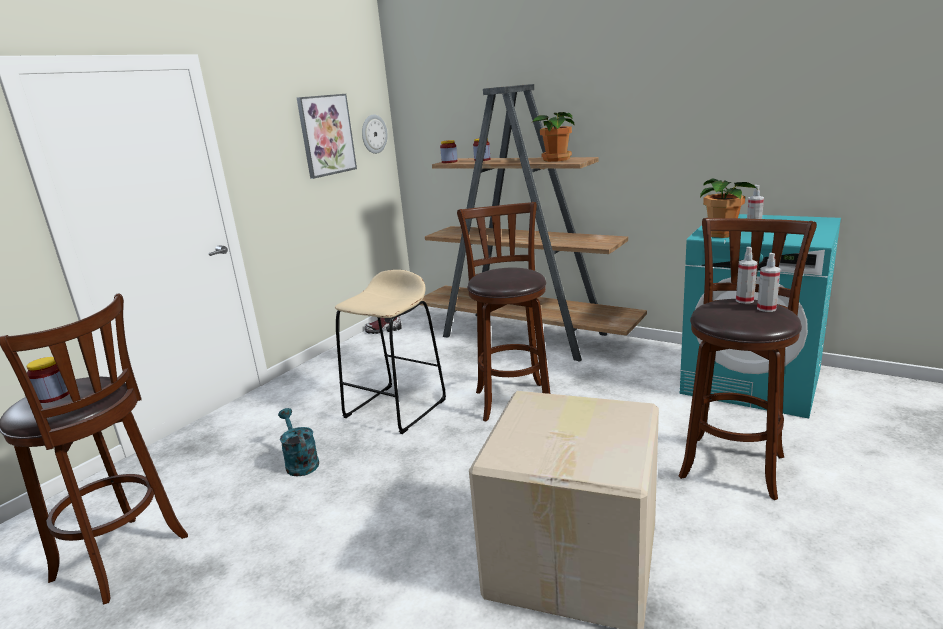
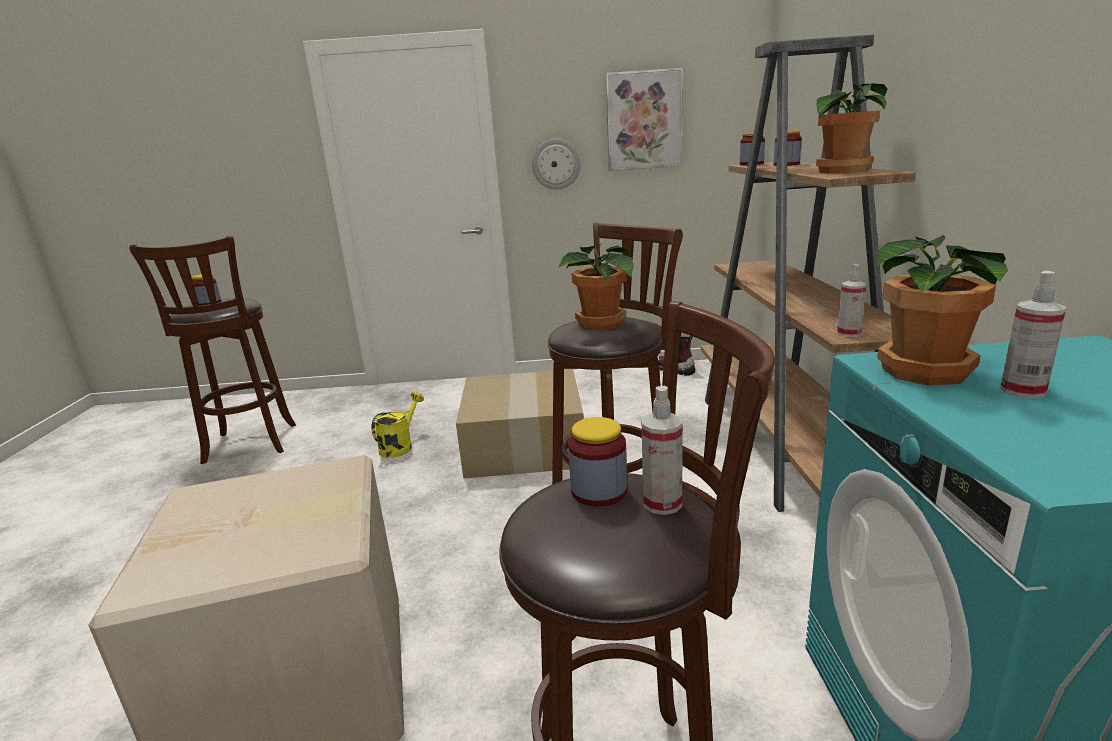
camera: 55 degrees right, 0 degrees up
(300, 462) = (400, 446): turquoise watering can -> yellow watering can
(373, 134) = (727, 122): wall clock -> wall clock (556, 164)
(396, 408) = (526, 445): beige stool -> cardboard box
(503, 274) = (601, 324): none -> potted plant
(724, 307) = (599, 491): none -> jar
(766, 308) = (632, 537): spray bottle -> spray bottle (848, 333)

